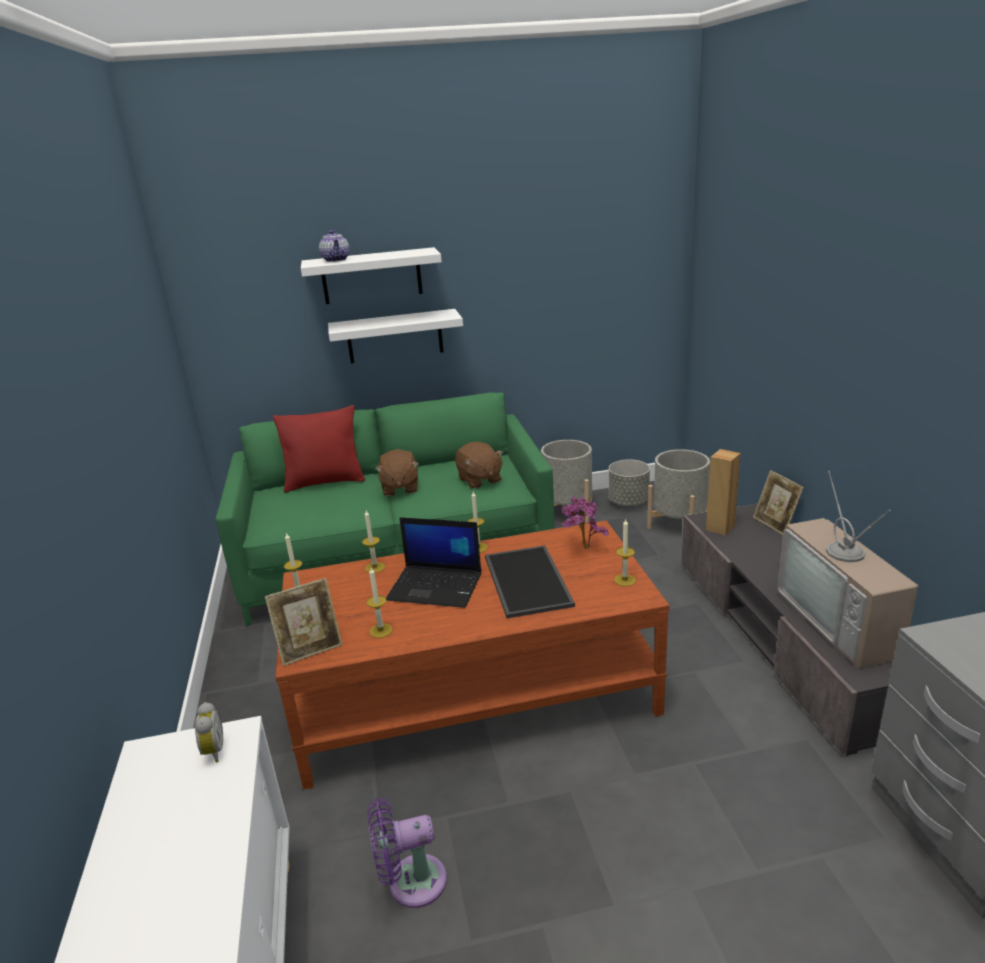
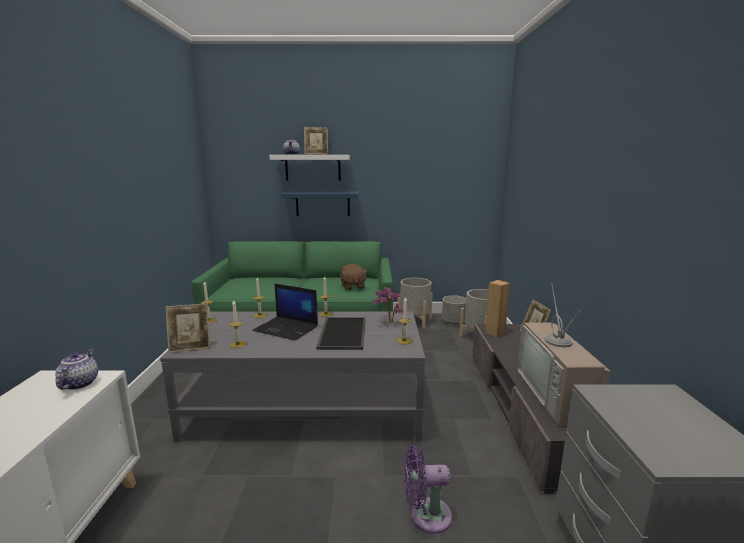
camera: 10 degrees right, 10 degrees down
(212, 751) = (80, 383): alarm clock -> teapot
(325, 482) = (268, 278): red pillow -> none
(378, 254) = (316, 154): none -> picture frame
(395, 336) = (322, 203): white shelf -> blue shelf
(399, 488) = (306, 285): brown plush toy -> none
(411, 883) = (200, 512): purple fan -> purple fan (426, 515)
(475, 692) = (307, 406): brown coffee table -> grey coffee table

